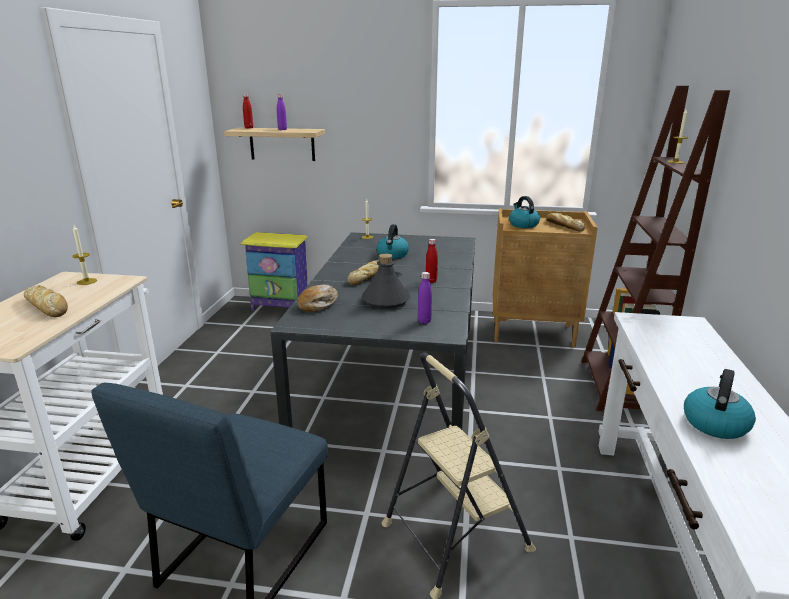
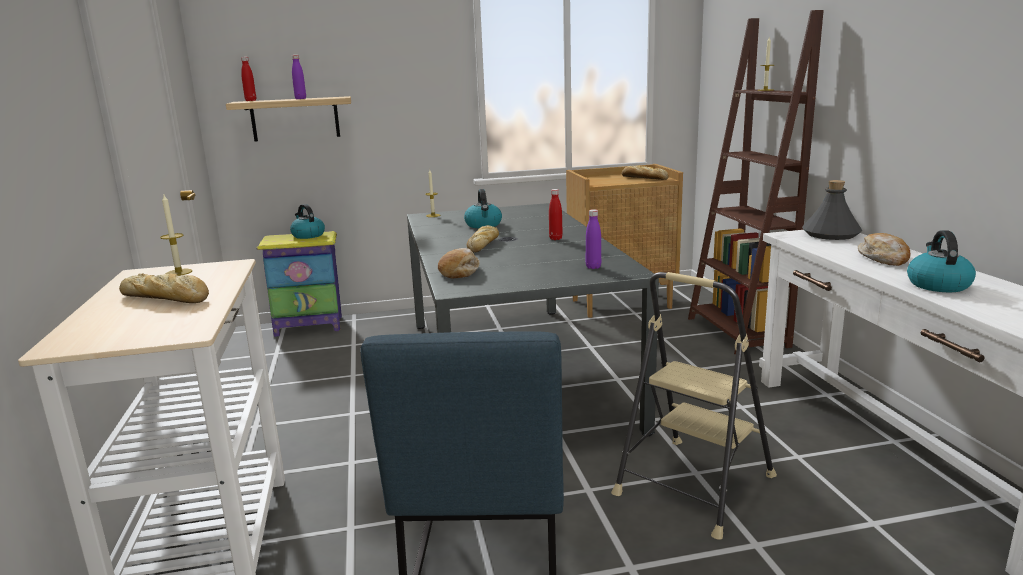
camera: 20 degrees left, 5 degrees down
(386, 300) = (530, 258): grey bottle -> grey bottle (831, 234)
(523, 224) = (603, 181): kettle -> kettle (308, 235)
(699, 373) = (884, 259): none -> bread

